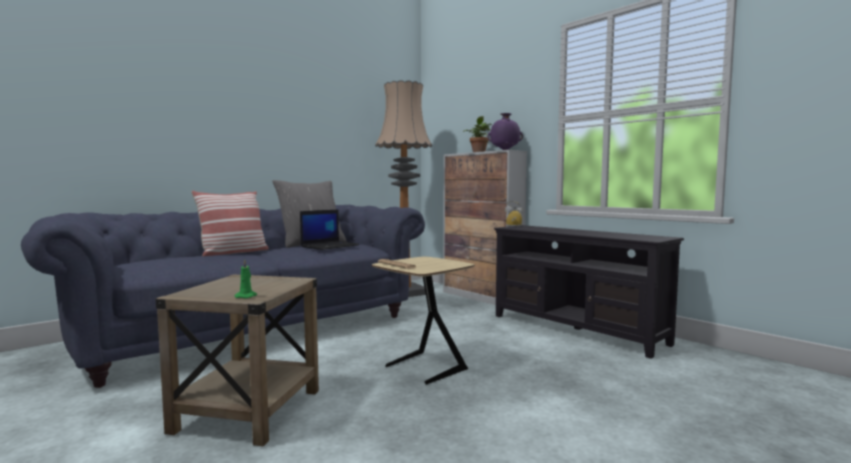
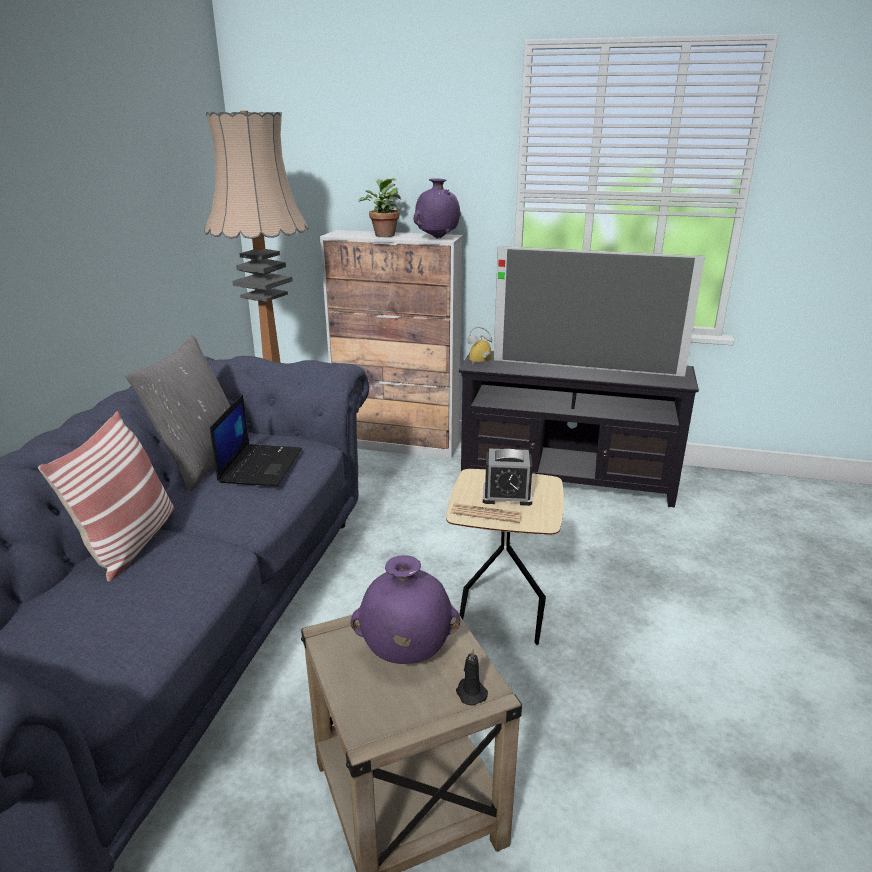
camera: 35 degrees left, 20 degrees up
(246, 296) = (470, 692): green candle -> black candle
(251, 285) = (405, 653): none -> purple vase
(425, 263) = (507, 495): none -> alarm clock
(585, 232) = (586, 367): none -> television

